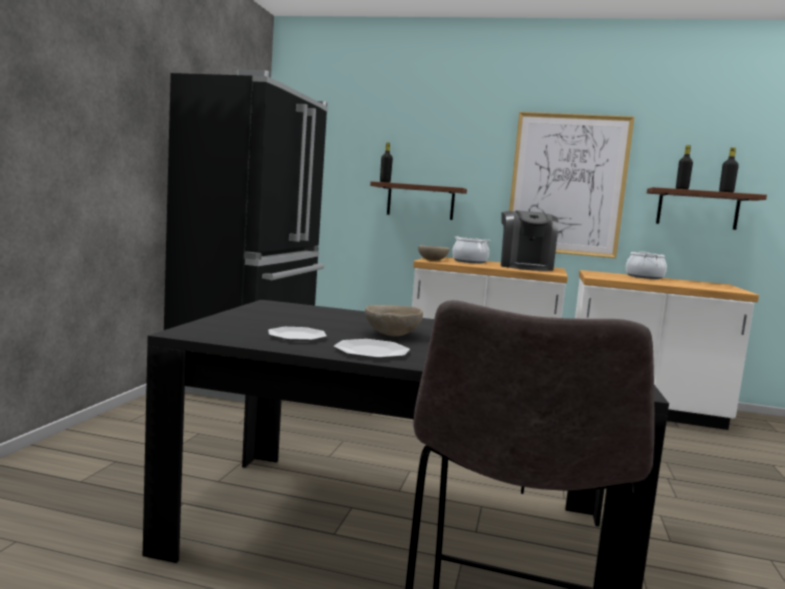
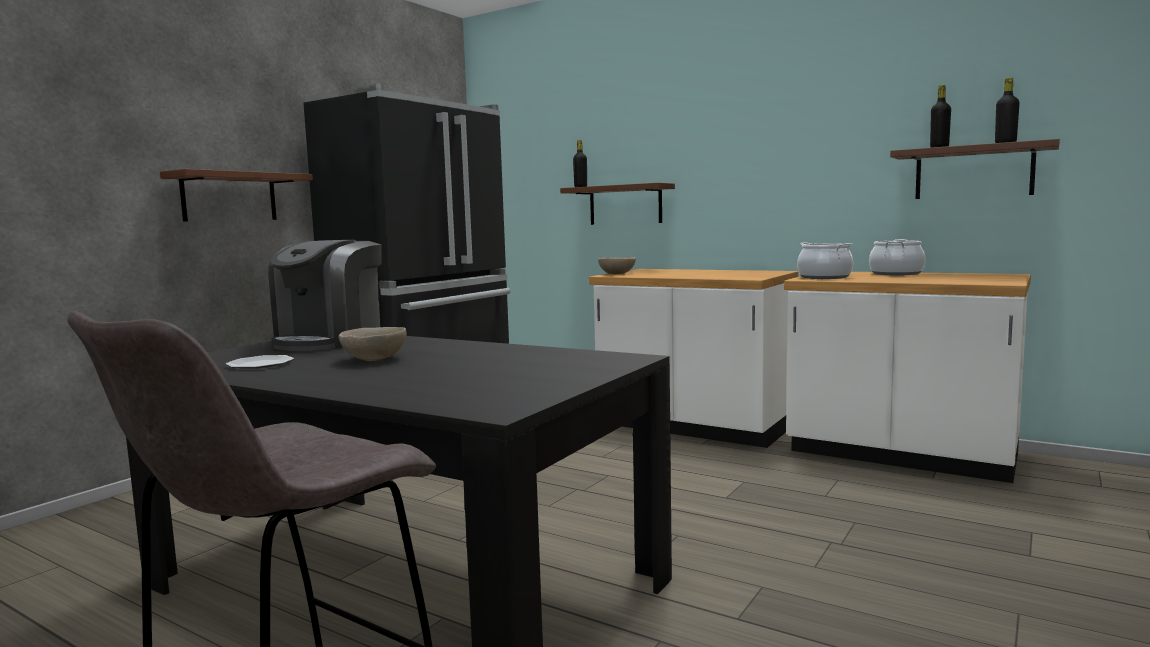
camera: 20 degrees right, 0 degrees up
(108, 157) = (229, 197): none -> brown shelf
(371, 351) = (298, 377): plate -> none
(469, 261) = (670, 272): cooking pot -> cooking pot (824, 277)
(525, 267) = (733, 273): coffee machine -> coffee machine (330, 341)
(567, 185) = (793, 162): picture -> none

